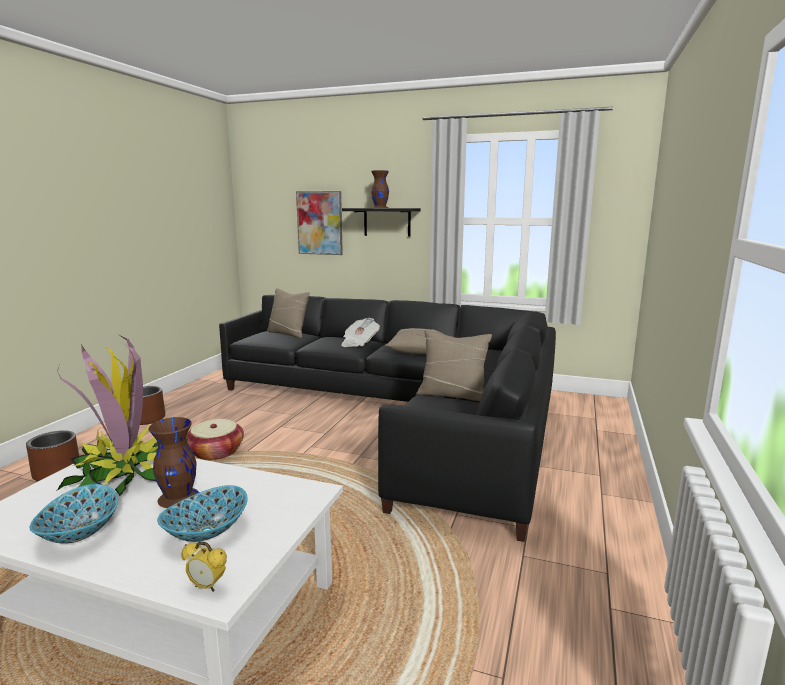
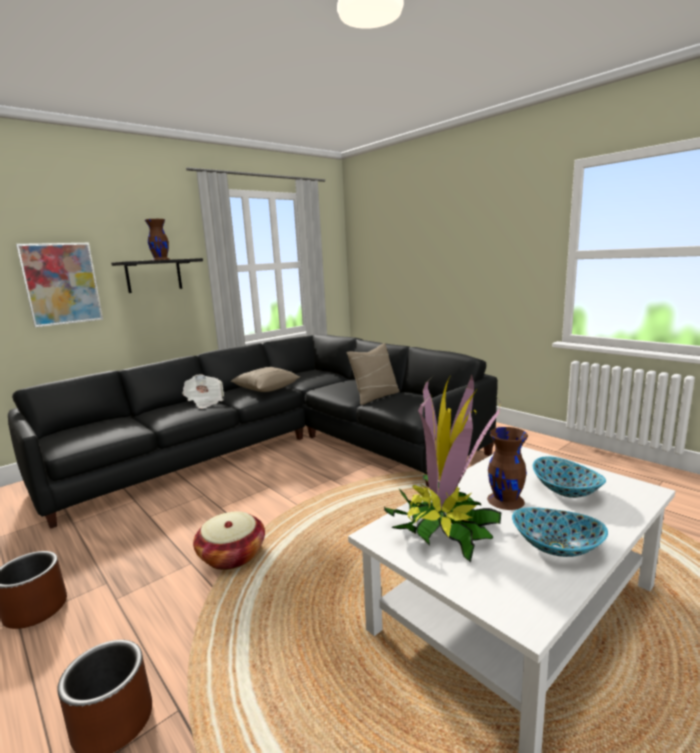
camera: 60 degrees left, 0 degrees up
(207, 586) = (638, 494): alarm clock -> none
(288, 333) = (95, 424): beige pillow -> none

